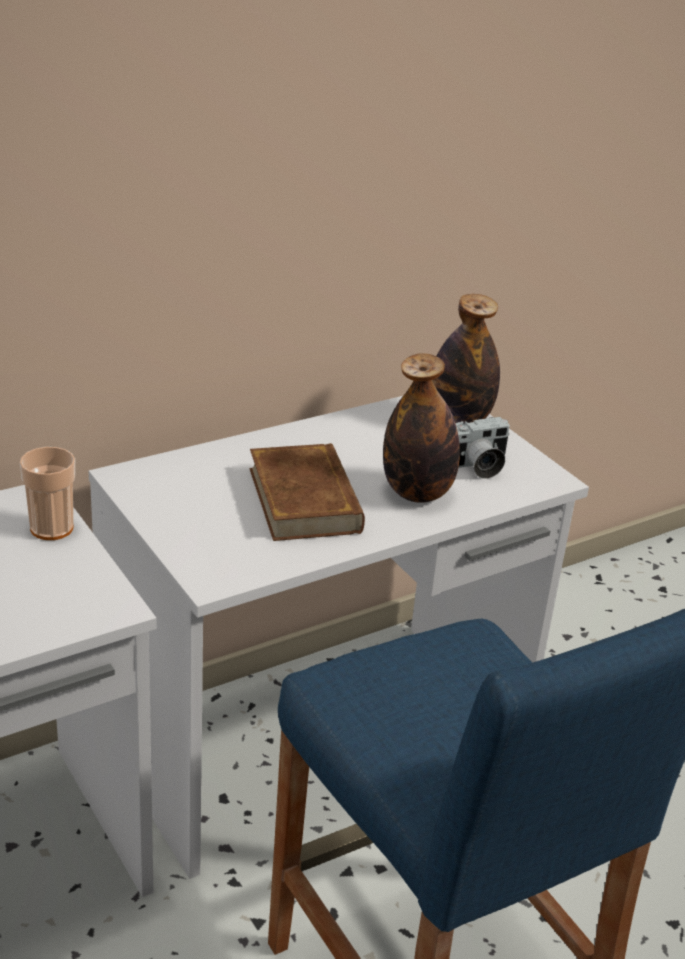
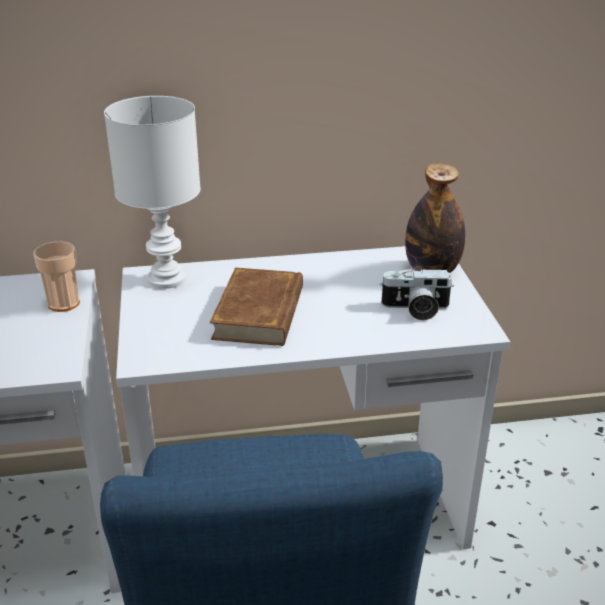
camera: 25 degrees right, 0 degrees up
(159, 477) = (166, 279): none -> white table lamp
(417, 493) = (354, 322): bottle -> none

